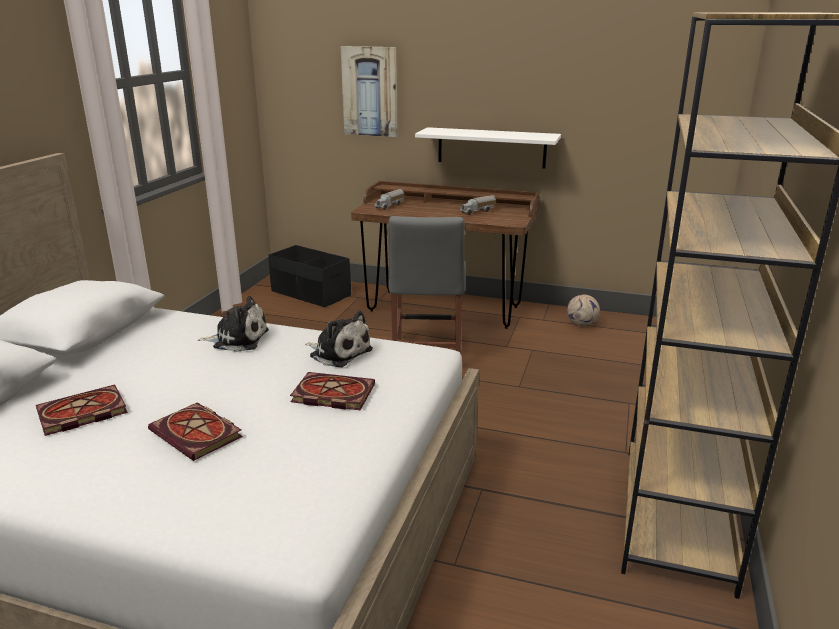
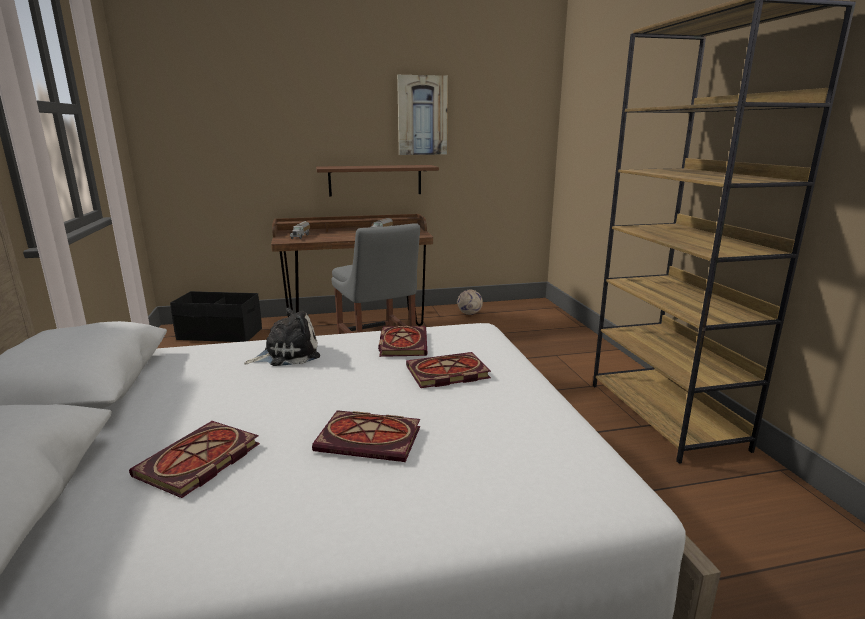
camera: 30 degrees left, 5 degrees down
(338, 352) = (402, 343): plush toy -> book
(370, 91) = (258, 136): picture -> picture (422, 115)
(491, 147) = (375, 180): white shelf -> brown shelf

